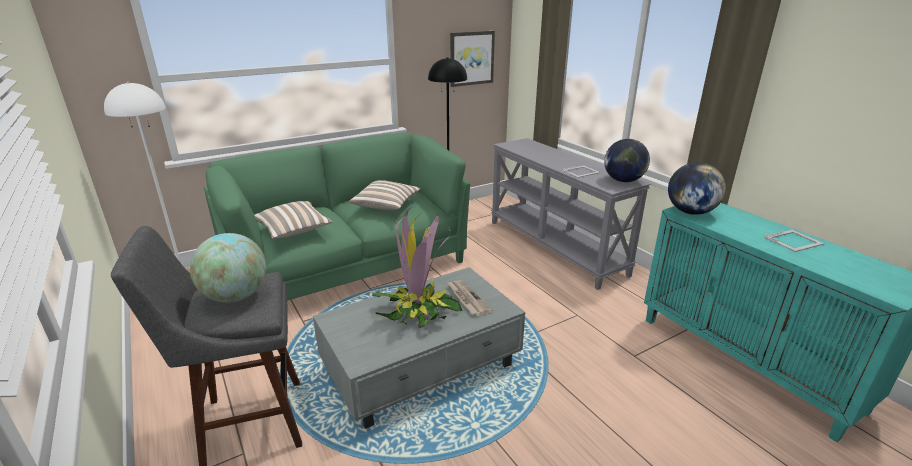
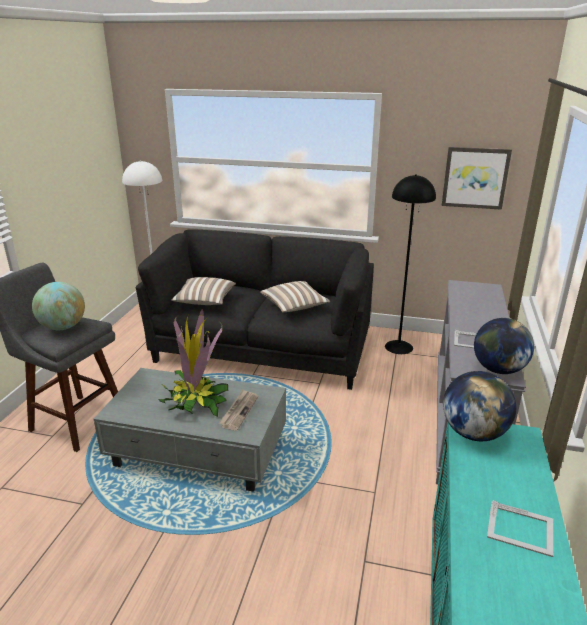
camera: 45 degrees right, 0 degrees up
(346, 266) = (263, 349): green sofa -> black sofa

